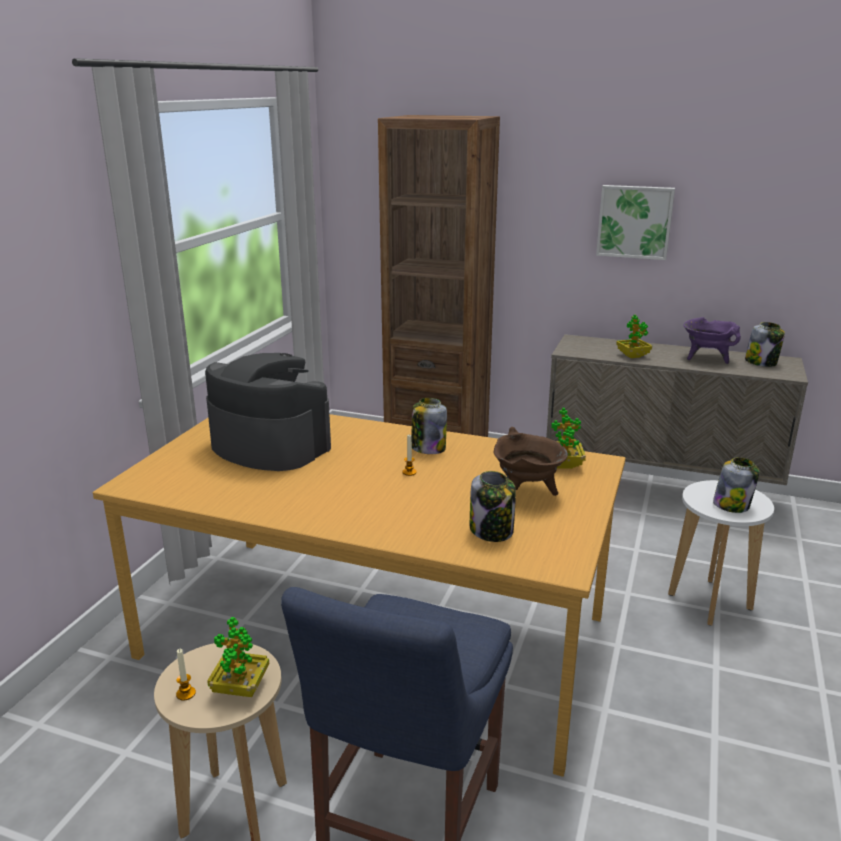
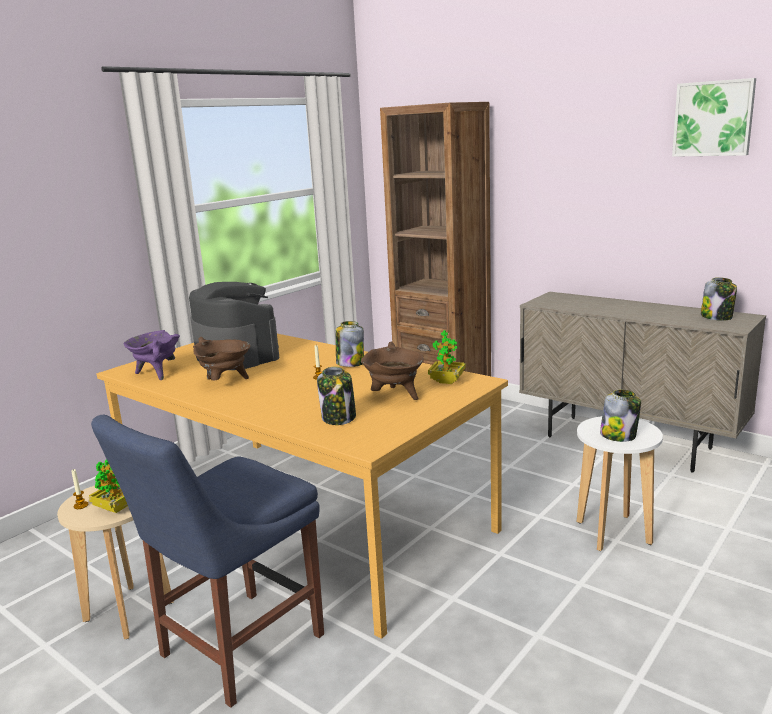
camera: 20 degrees right, 5 degrees down
(296, 491) = (225, 382): none -> brown cooking pot
(632, 356) = (593, 308): potted plant -> none
(635, 221) = (605, 187): picture -> picture (713, 118)
(706, 359) = (663, 312): purple cooking pot -> purple cooking pot (156, 373)

